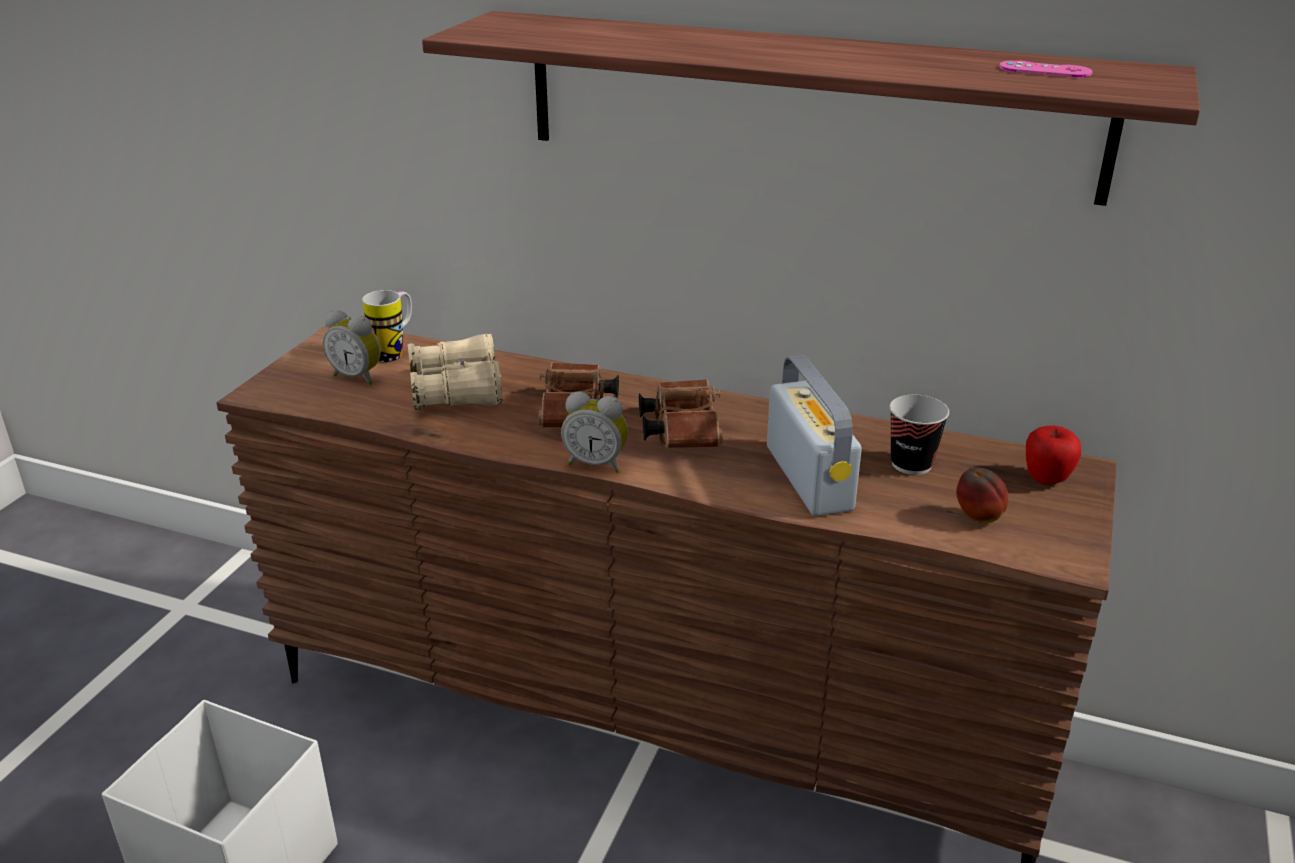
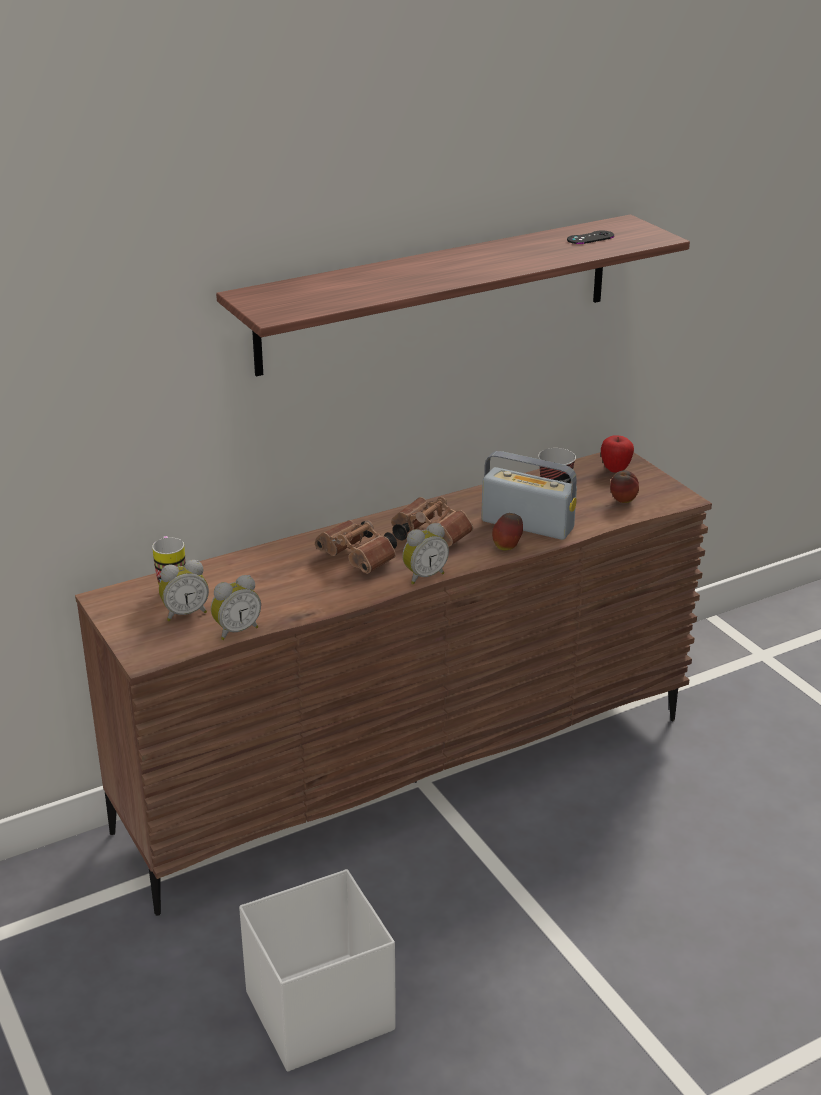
camera: 50 degrees left, 0 degrees up
(356, 412) = (236, 630): none -> alarm clock
(457, 391) = (265, 586): beige binoculars -> none
(736, 487) = (507, 547): none -> apple
(1045, 70) = (590, 238): pink game controller -> black game controller

